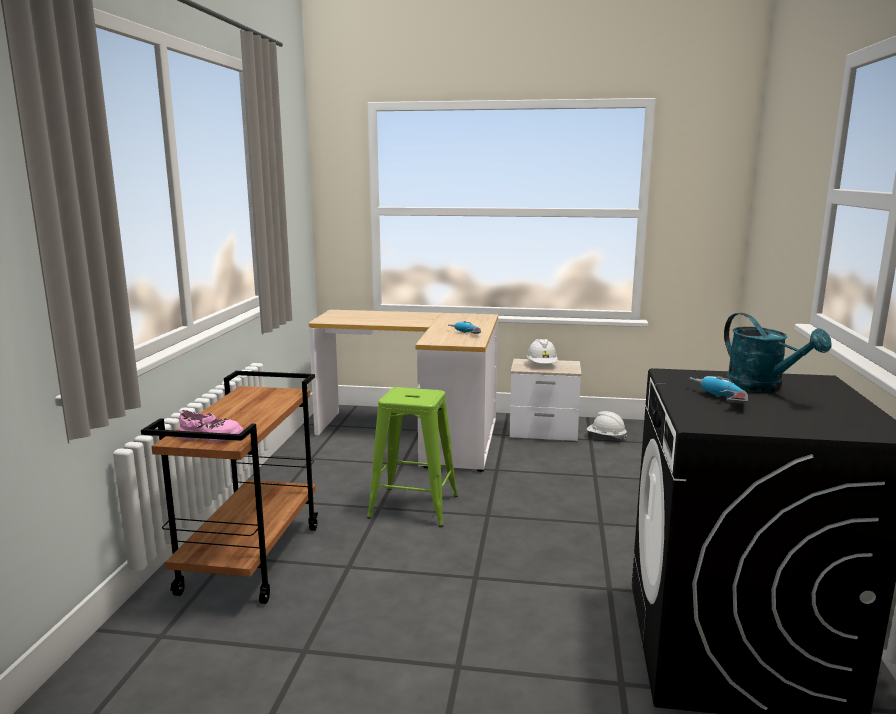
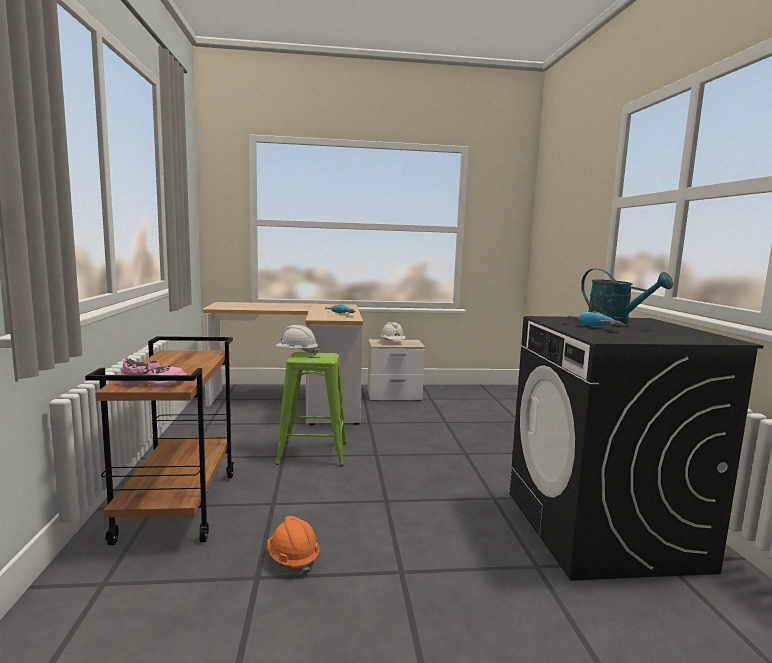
camera: 15 degrees left, 5 degrees down
(347, 635) = (293, 559): none -> orange hard hat
(606, 437) = (441, 397): white hard hat -> white hard hat (296, 353)

